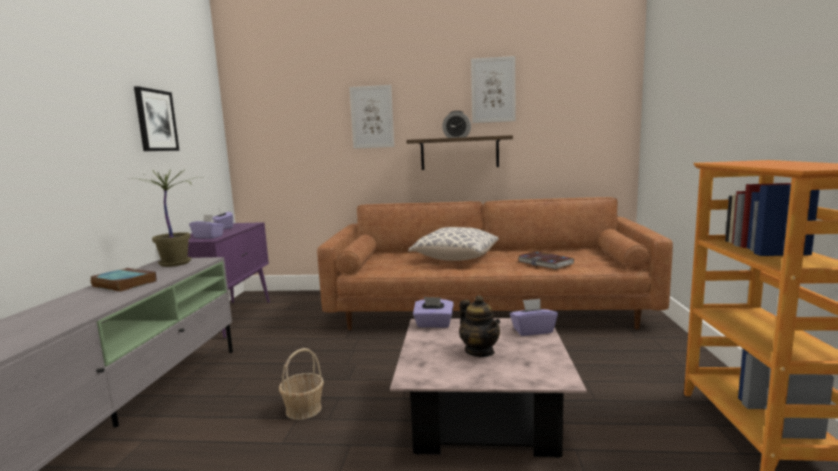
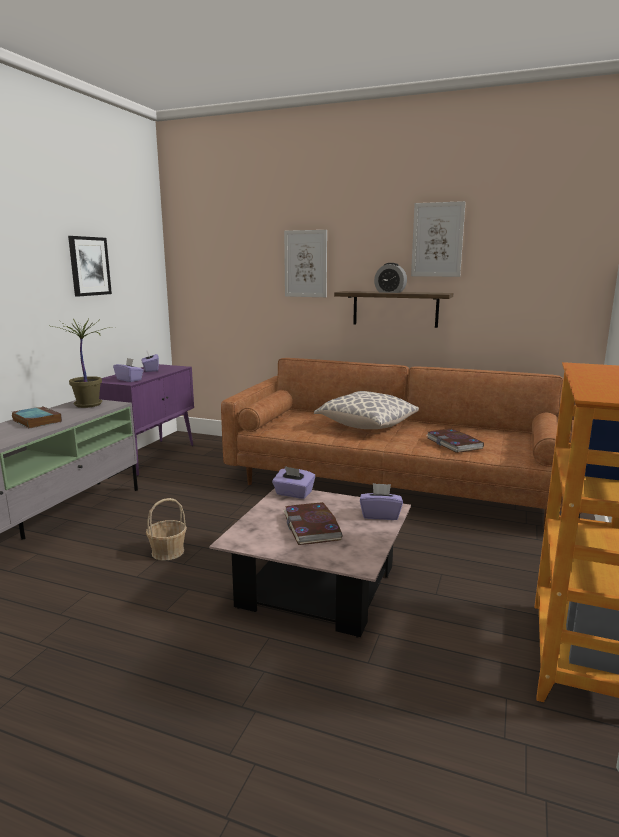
camera: 15 degrees right, 5 degrees up
(479, 351) = (312, 527): teapot -> book

